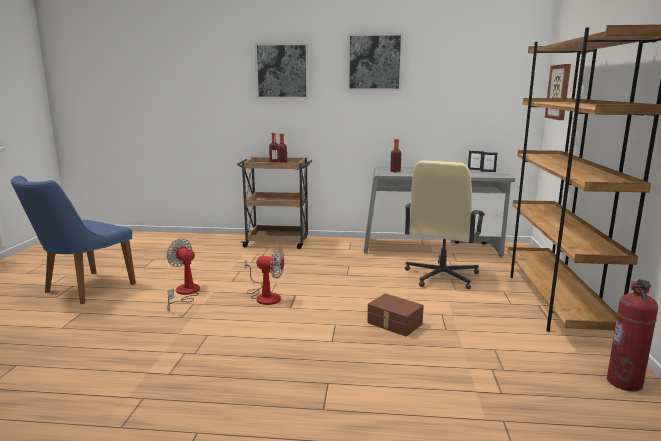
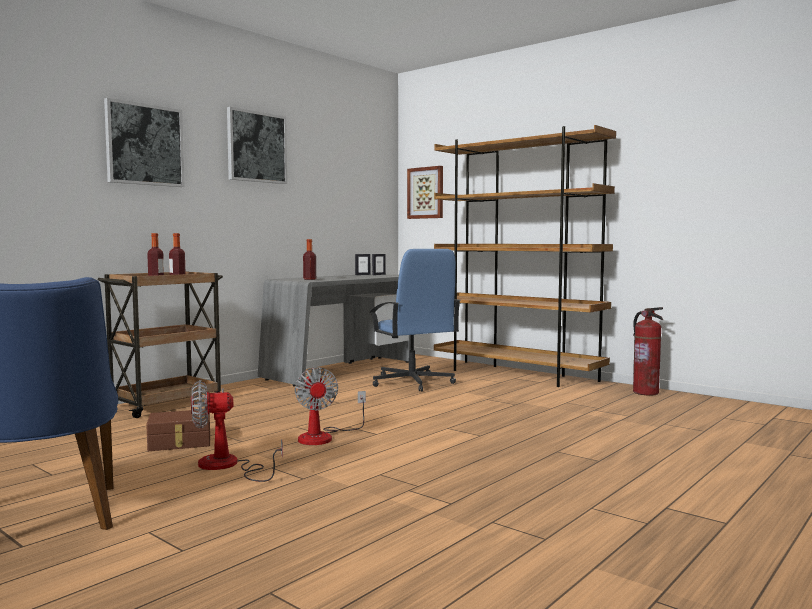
camera: 55 degrees left, 10 degrees down
(265, 296) = (324, 436): fan -> fan turned 120 degrees clockwise
(394, 324) = (480, 413): brown storage box -> brown storage box (180, 443)
(441, 276) = (412, 382): beige office chair -> blue office chair

